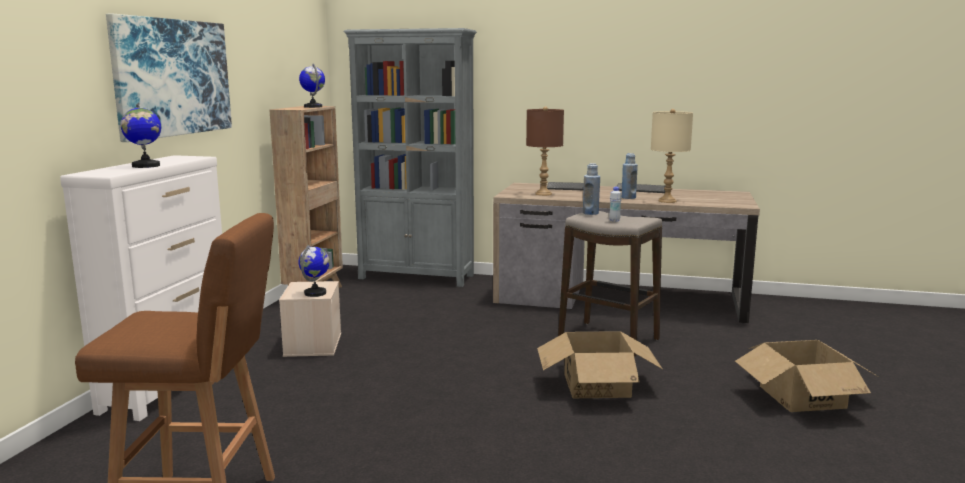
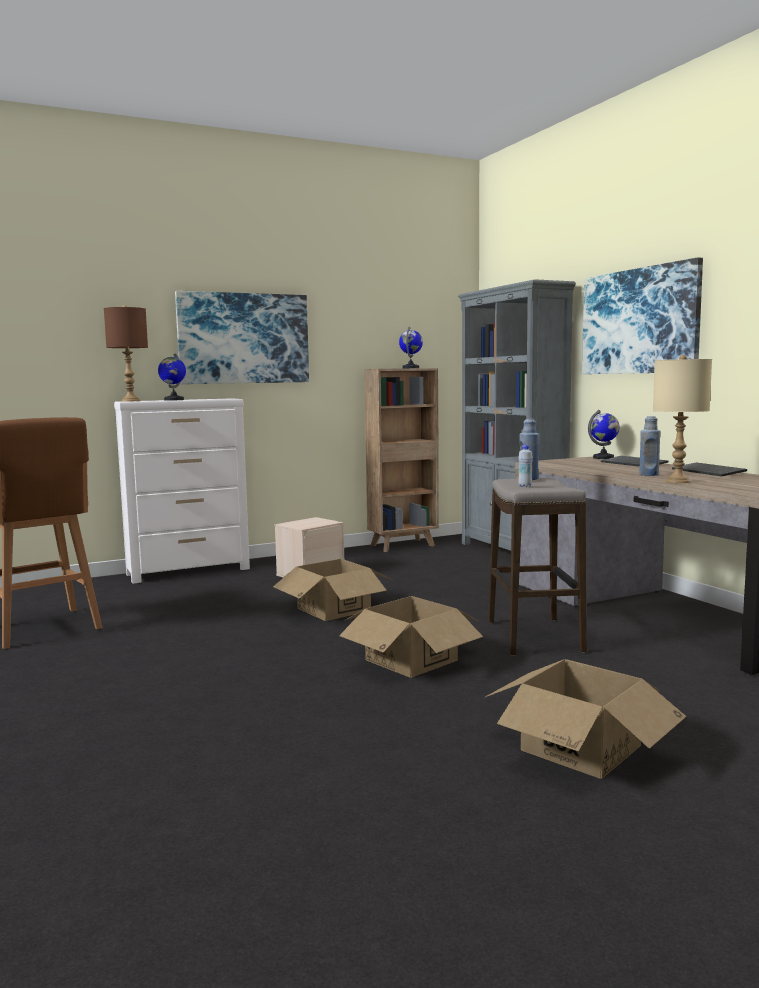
camera: 50 degrees right, 5 degrees down
(315, 293) = (303, 525): globe -> globe (603, 458)
(432, 369) = (333, 609): none -> cardboard box
(543, 194) = (574, 464): brown table lamp -> brown table lamp (130, 401)
(549, 71) = (639, 321): none -> picture

